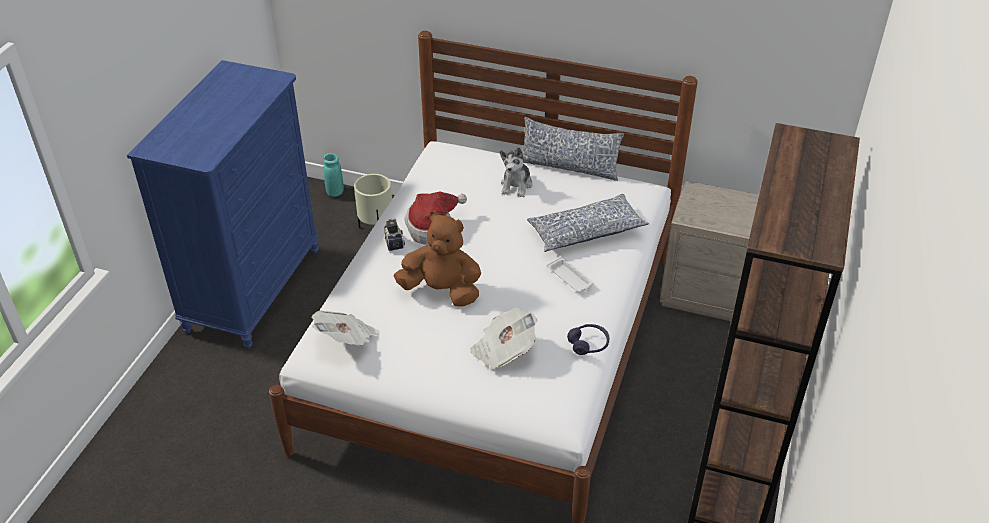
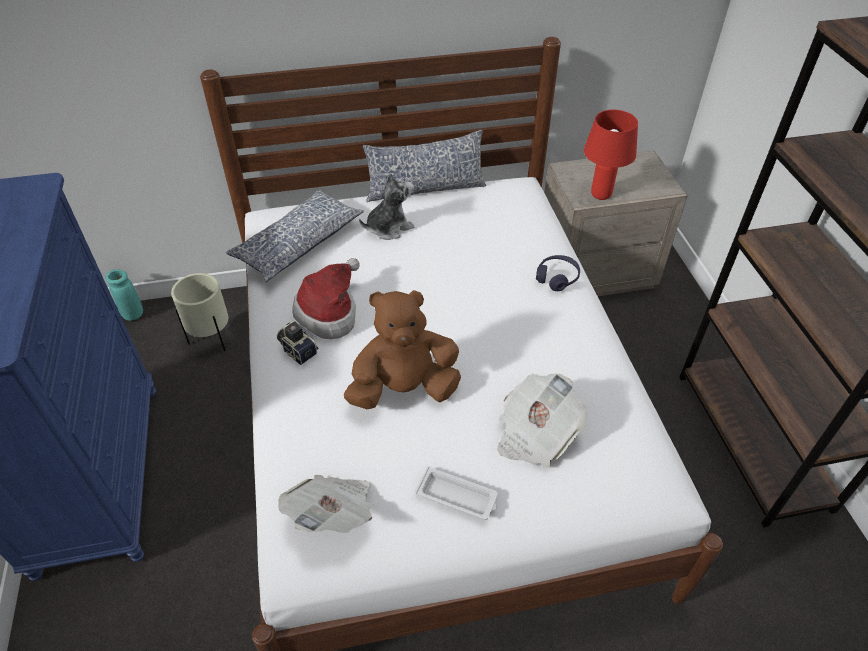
camera: 30 degrees left, 5 degrees up
(516, 185) = (389, 227): plush toy -> plush toy turned 105 degrees counterclockwise
(570, 278) = (533, 310): white tray -> white tray (457, 497)
(585, 231) = (502, 251): pillow -> pillow (297, 244)
(588, 344) = (616, 381): purple headphones -> purple headphones (557, 278)
(704, 219) = (600, 195): none -> red table lamp

